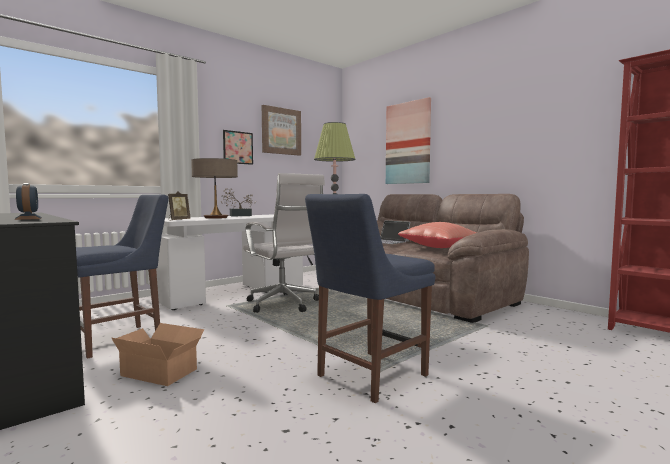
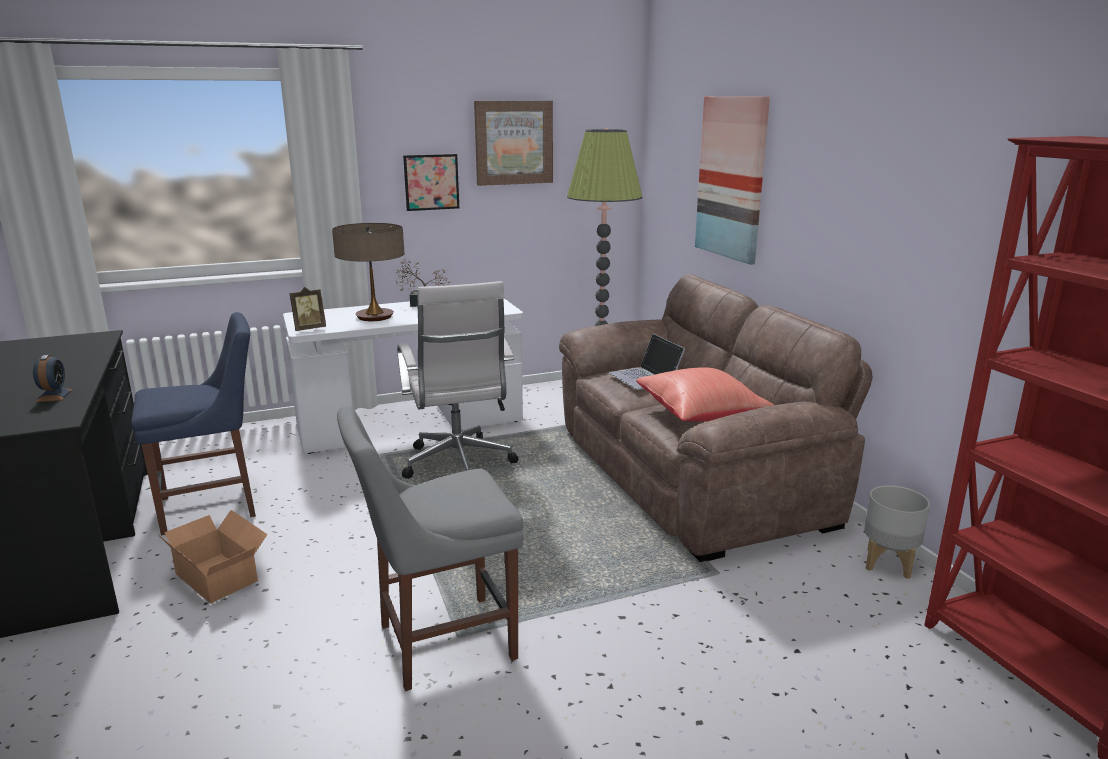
camera: 20 degrees right, 15 degrees up
(368, 376) = (439, 642): blue chair -> grey chair
(559, 312) = (889, 564): none -> grey planter

